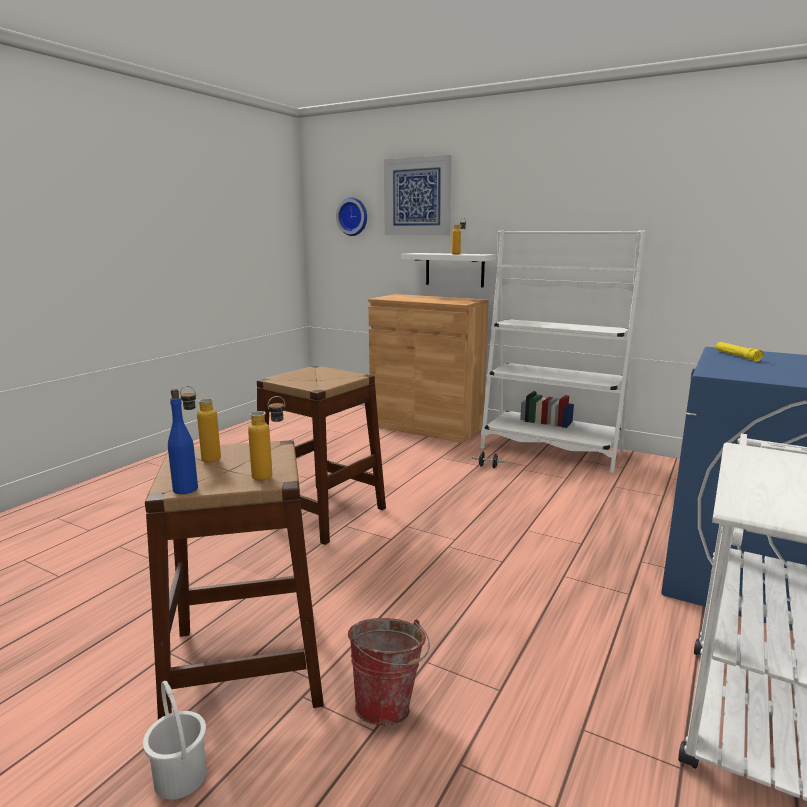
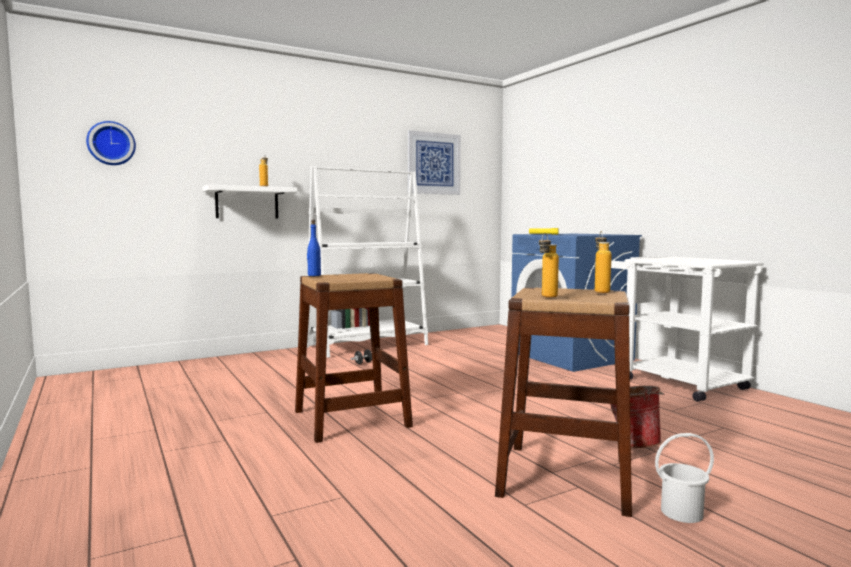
camera: 60 degrees left, 10 degrees down
(185, 489) = (614, 299): blue bottle -> blue bottle (314, 275)
(417, 197) = (200, 130): picture -> picture (433, 163)
(426, 427) = (247, 360): brown cabinet -> none

